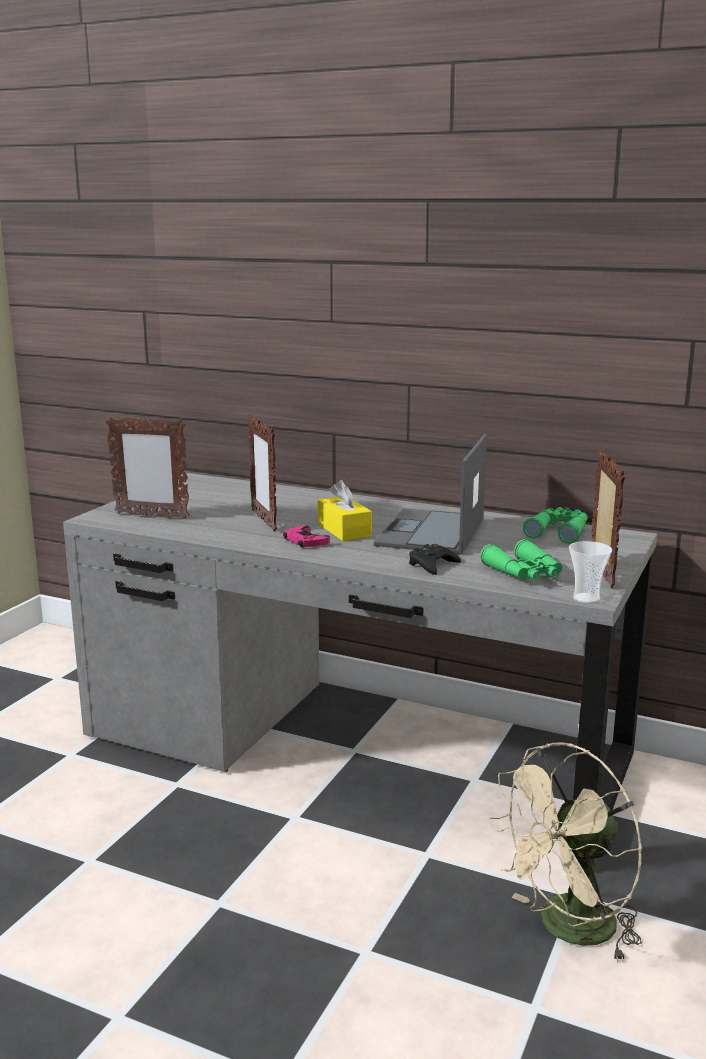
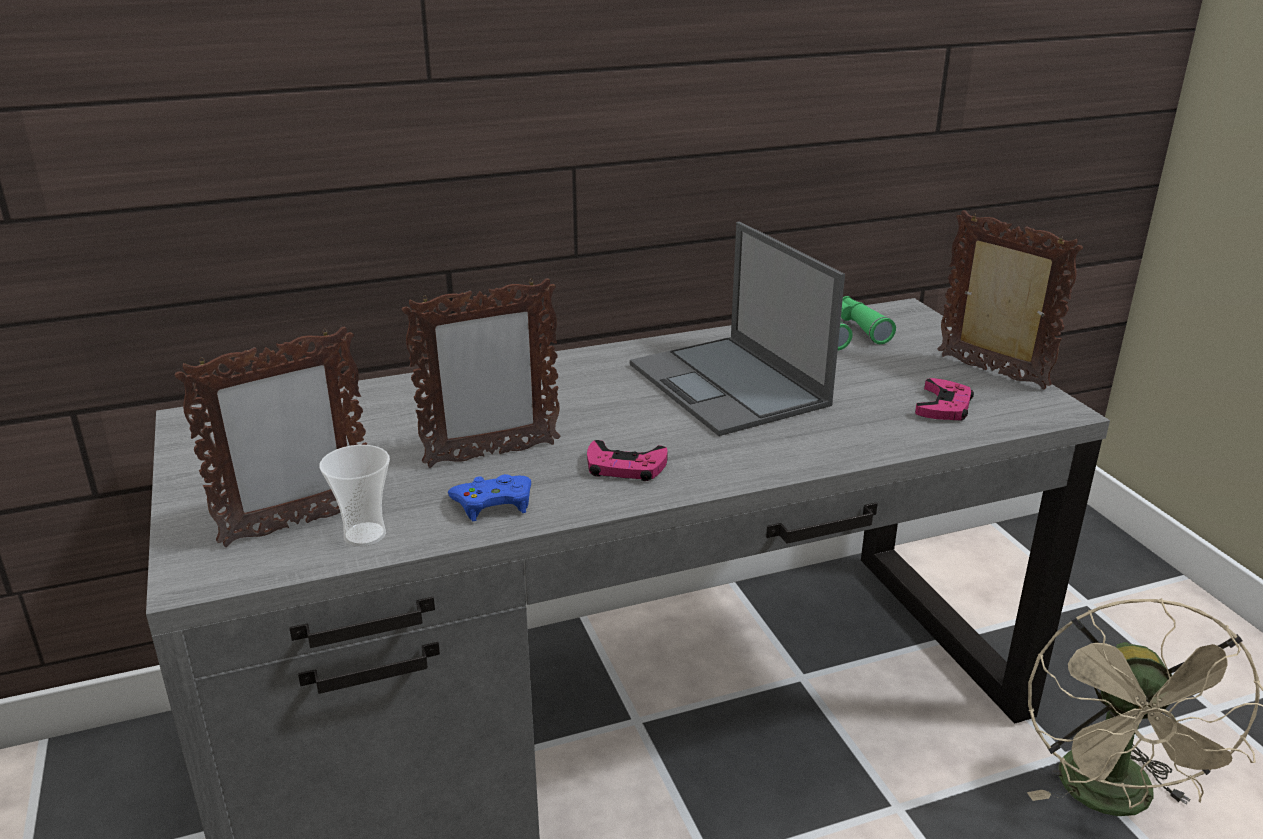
camera: 45 degrees left, 10 degrees up
(227, 533) = (493, 503): none -> blue game controller
(264, 520) = (491, 455): picture frame -> picture frame turned 45 degrees counterclockwise
(344, 530) = (629, 426): yellow tissue box -> none
(432, 564) = (840, 436): black game controller -> none
(525, 574) = (944, 406): green binoculars -> pink game controller
(586, 598) = (1059, 415): cup -> cup (365, 535)

